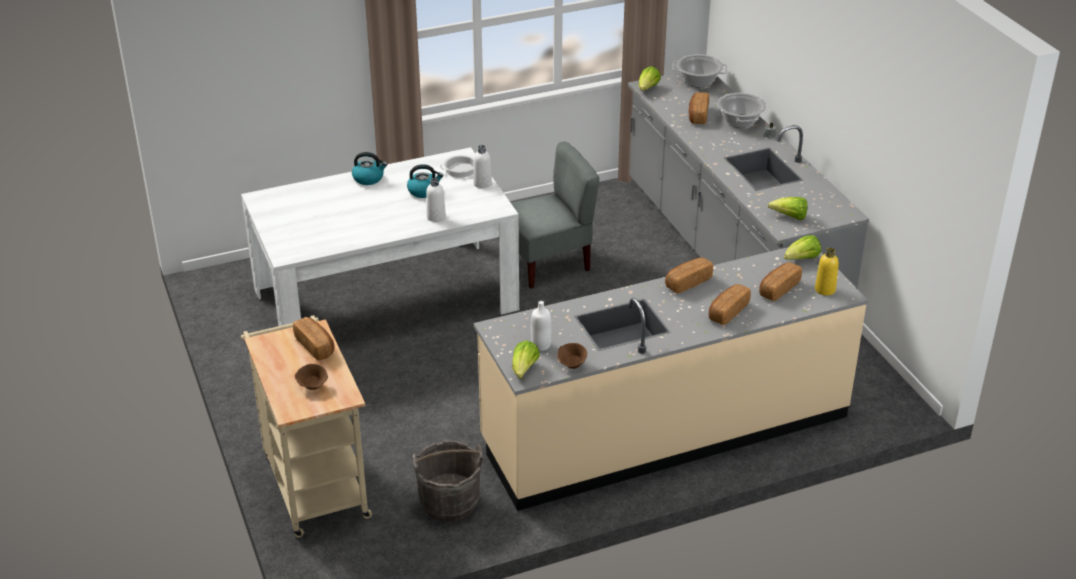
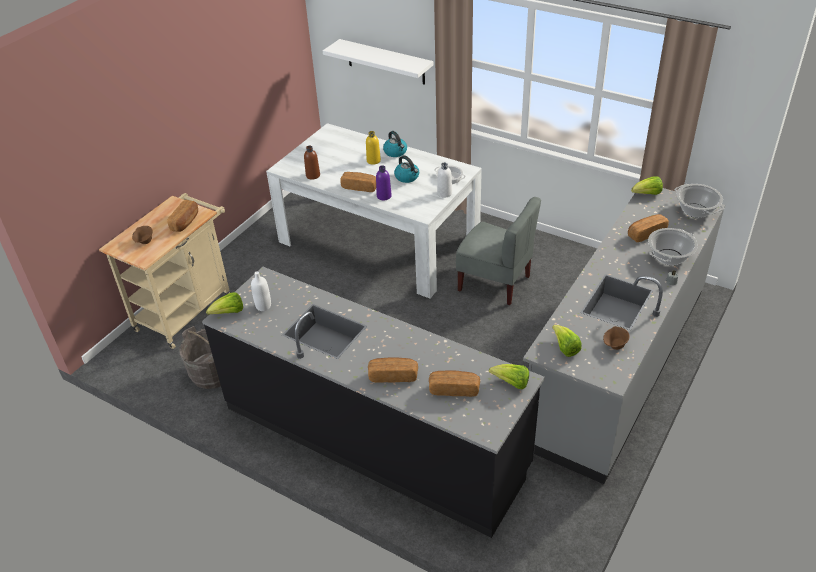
camera: 55 degrees right, 5 degrees up
(283, 83) = (385, 62): none -> white shelf
(332, 242) = (313, 175): none -> brown bottle
(436, 217) = (384, 196): white bottle -> purple bottle
(572, 365) = (253, 331): brown bowl -> brown bowl (615, 345)
(665, 429) = (374, 436): beige counter -> black counter
(687, 282) = (410, 337): bread -> bread (359, 187)
(825, 290) = (482, 417): yellow bottle -> yellow bottle (373, 161)

